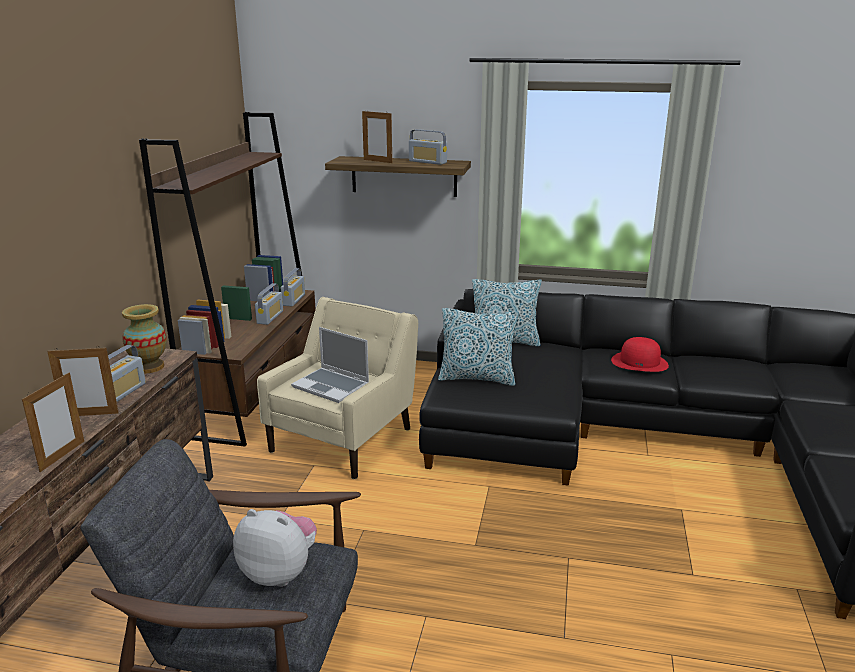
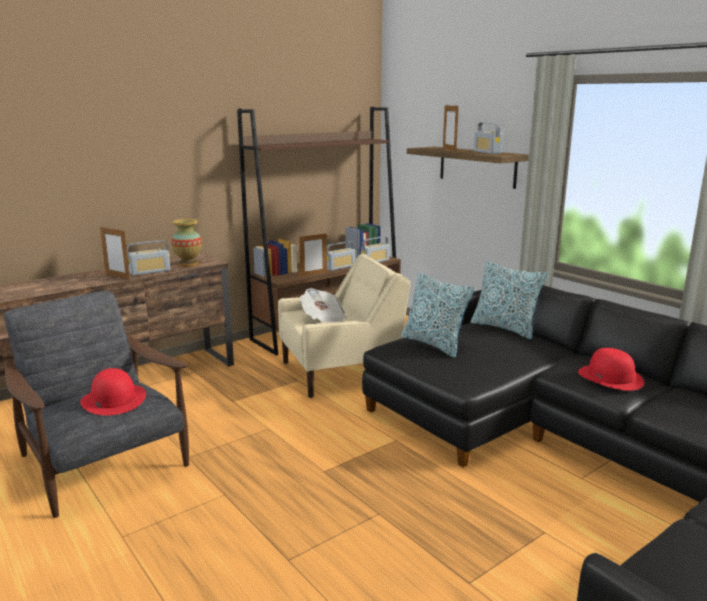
camera: 40 degrees right, 5 degrees down
(62, 456) = (70, 289): picture frame -> picture frame (313, 274)
(280, 572) = (113, 399): plush toy -> red hat
(332, 386) = (323, 320): laptop -> newspaper

